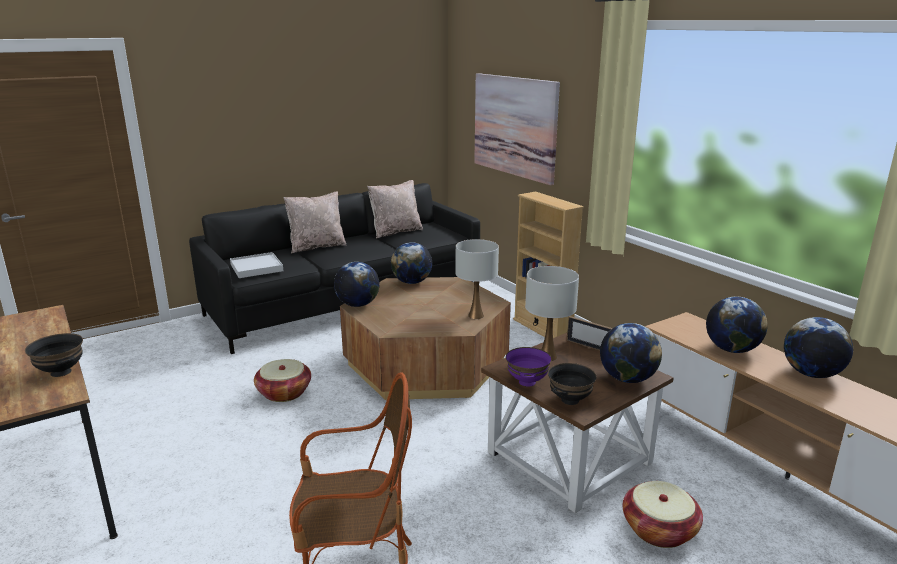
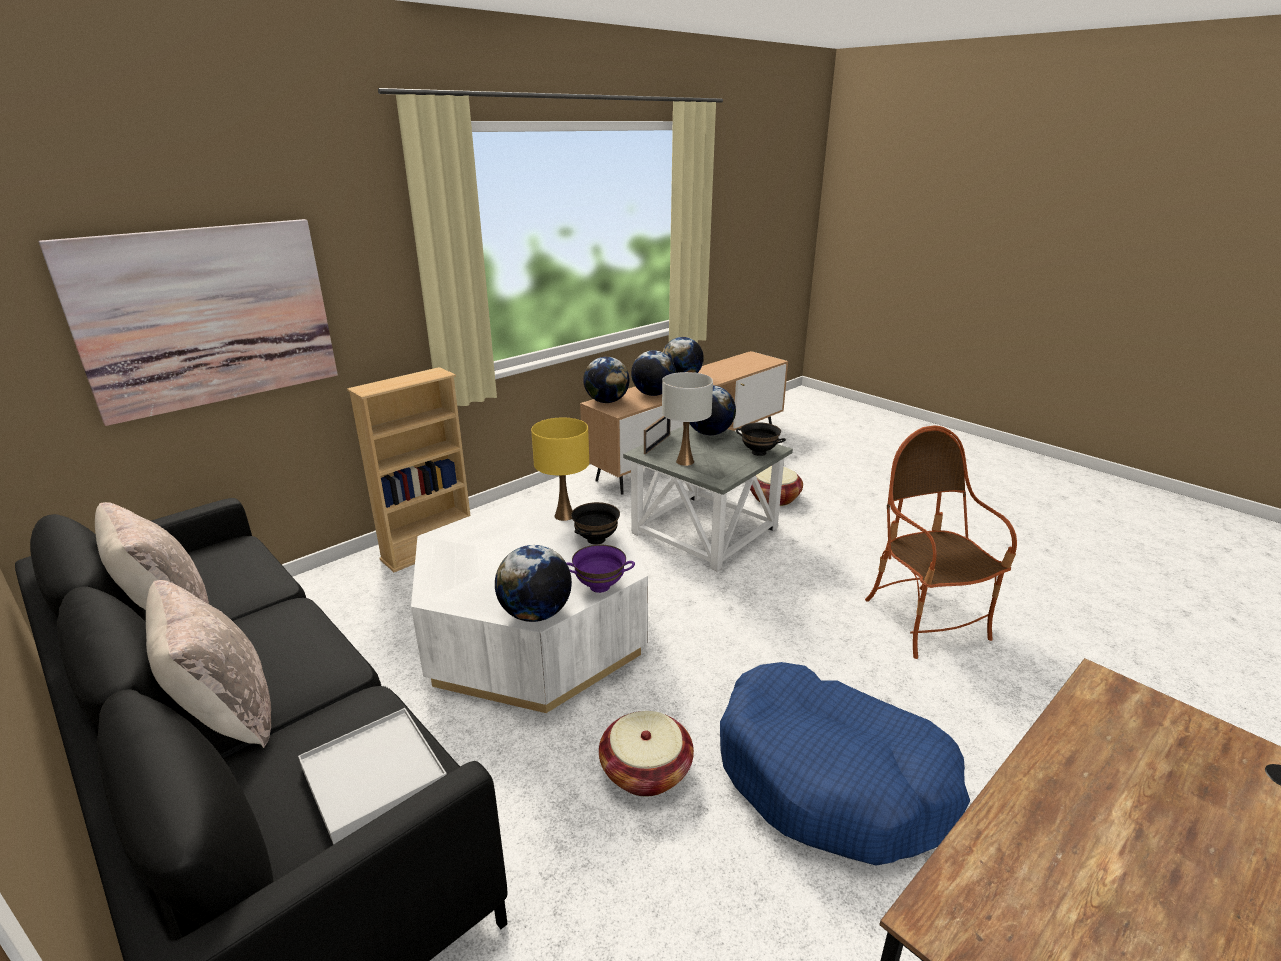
camera: 100 degrees left, 5 degrees up
(60, 372) = (1076, 724): black bowl -> black bowl (596, 540)
(226, 458) = (832, 778): none -> blue dog bed
(412, 282) = (437, 576): globe -> globe (607, 401)
(426, 363) = (533, 634): brown coffee table -> white coffee table
(476, 315) = (564, 515): white table lamp -> yellow table lamp
(527, 382) = (740, 468): purple bowl -> purple bowl (600, 586)
(571, 457) = (704, 529): brown side table -> grey side table

